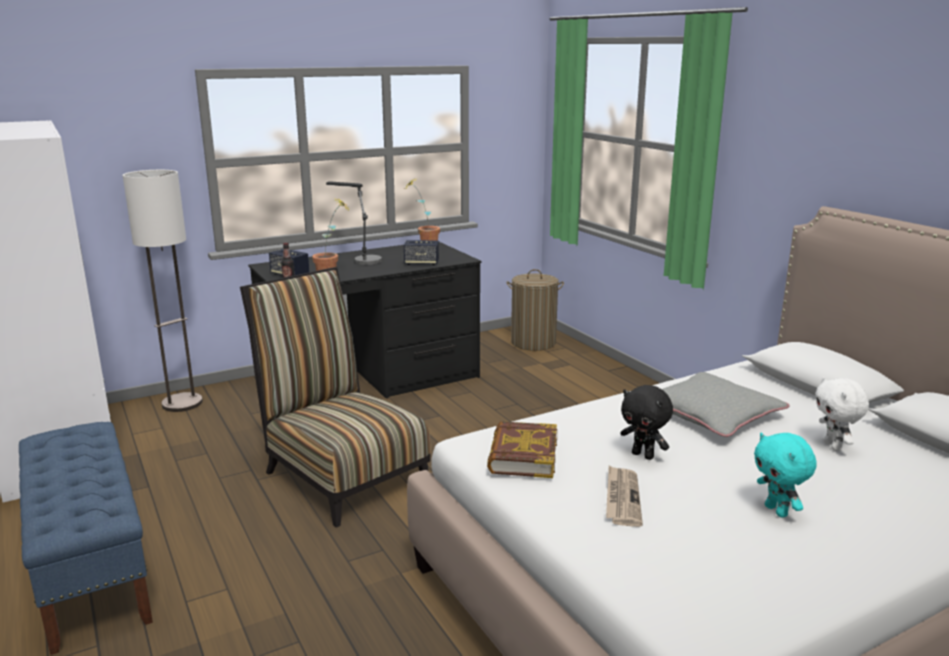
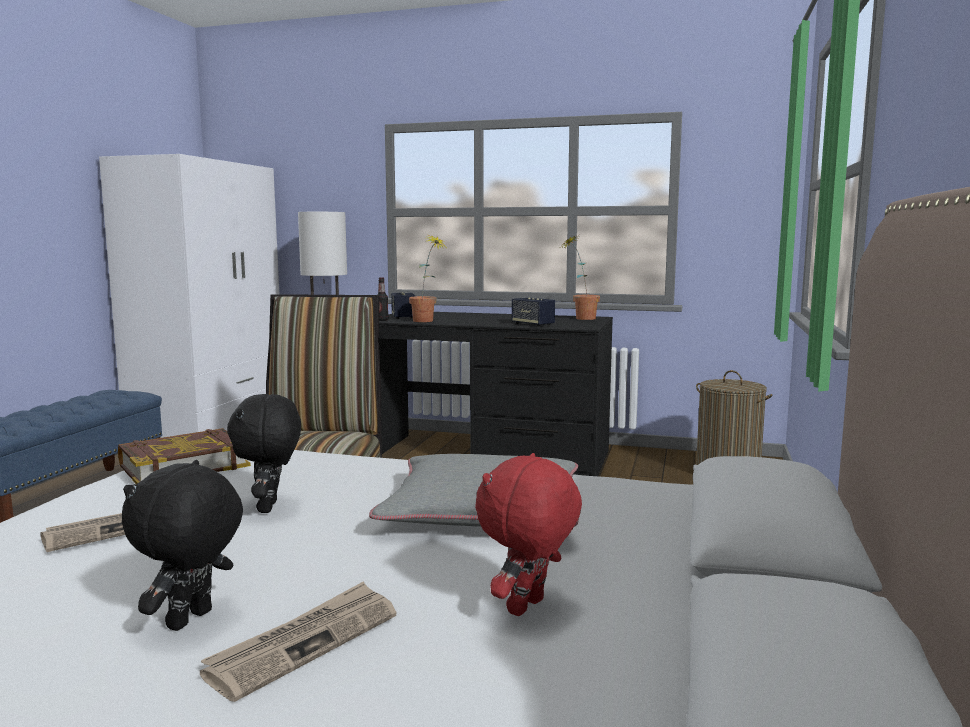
camera: 45 degrees right, 10 degrees down
(361, 260) = (492, 317): table lamp -> none
(777, 511) = (191, 621): turquoise plush toy -> black plush toy
(825, 494) = (304, 642): none -> newspaper
(833, 446) = (527, 608): white plush toy -> red plush toy

